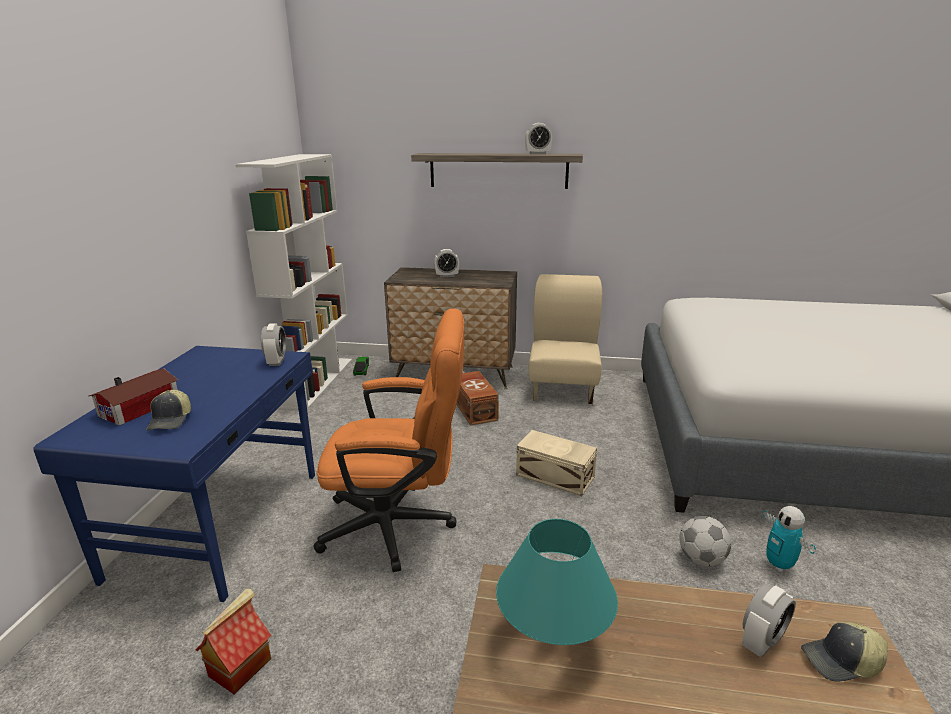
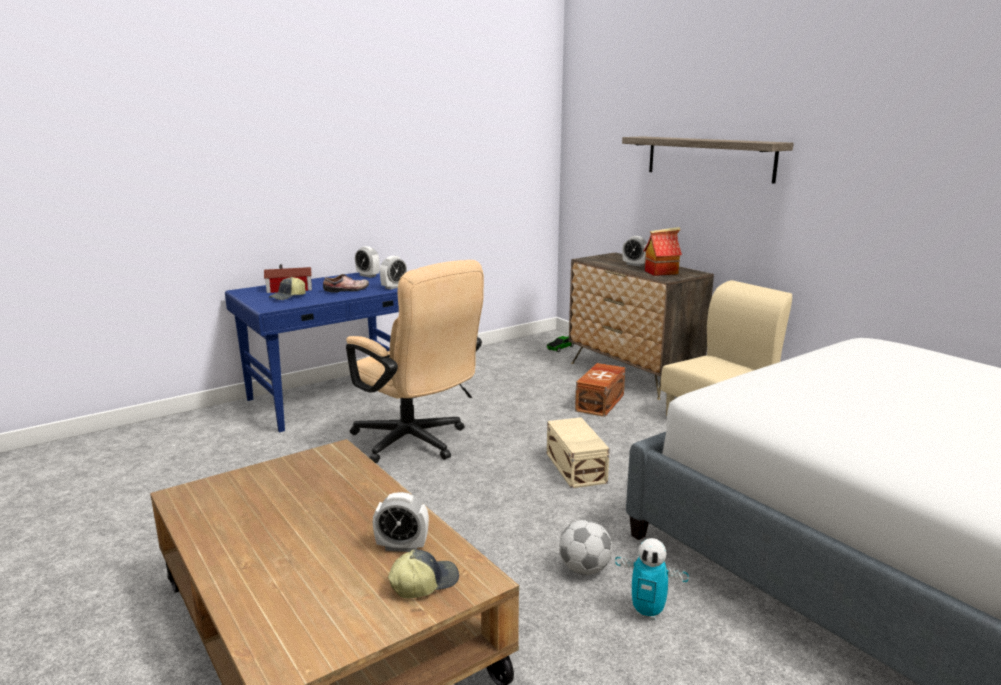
camera: 45 degrees right, 5 degrees down
(229, 383) = (347, 290): none -> shoe
(240, 666) = (244, 459): toy house -> toy house (661, 272)
(316, 382) = (514, 345): white bookcase -> none
(399, 526) = (416, 443): orange office chair -> beige office chair
(537, 154) = (740, 140): alarm clock -> alarm clock (368, 275)
(553, 641) = (304, 480): turquoise table lamp -> none
(779, 565) = (647, 612): toy robot -> toy robot turned 90 degrees counterclockwise
(842, 662) = (423, 583): cap -> cap turned 105 degrees clockwise

